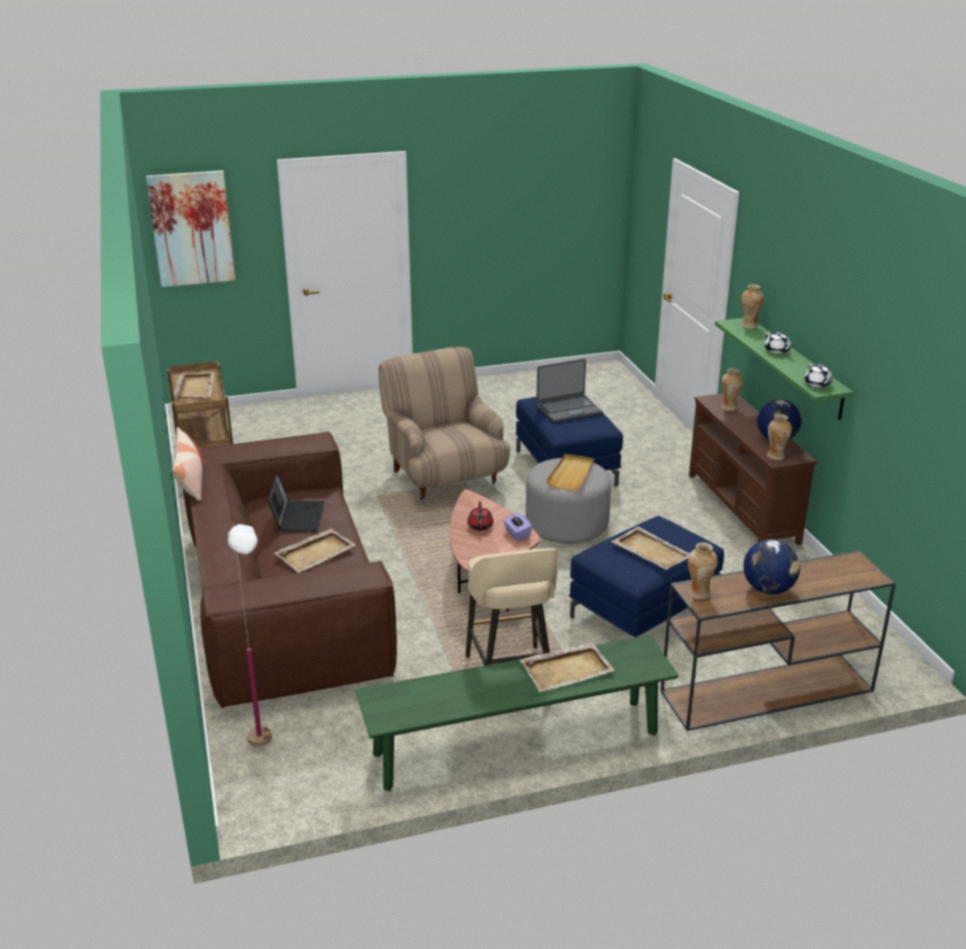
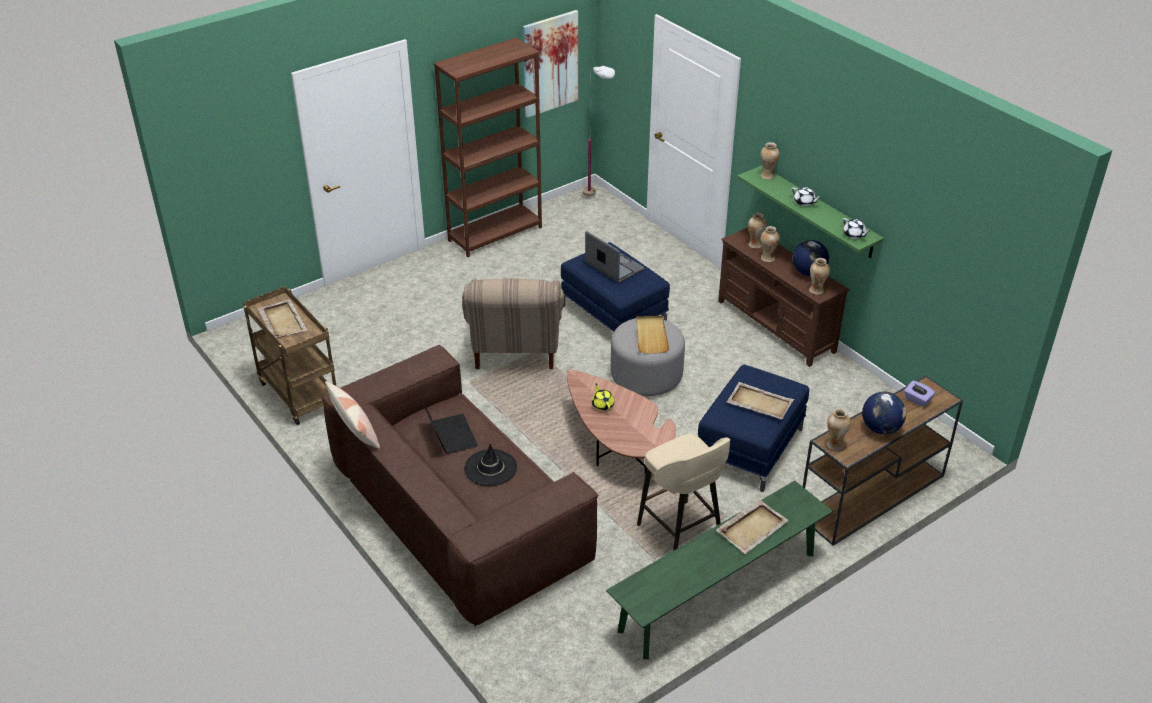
camera: 20 degrees left, 10 degrees up
(191, 229) = (218, 155): picture -> picture (550, 63)
(266, 757) = (536, 658): white floor lamp -> white floor lamp (597, 200)
(316, 552) = (490, 468): beige tray -> black hat
(444, 477) = (516, 349): beige armchair -> beige armchair turned 135 degrees counterclockwise
(480, 525) = (602, 405): red teapot -> yellow teapot
(489, 384) = (495, 234): none -> brown bookcase
(517, 534) = (637, 406): purple tissue box -> purple tissue box (917, 400)
(568, 409) = (614, 267): laptop -> laptop turned 90 degrees counterclockwise
(736, 420) = (767, 258): none -> vase

